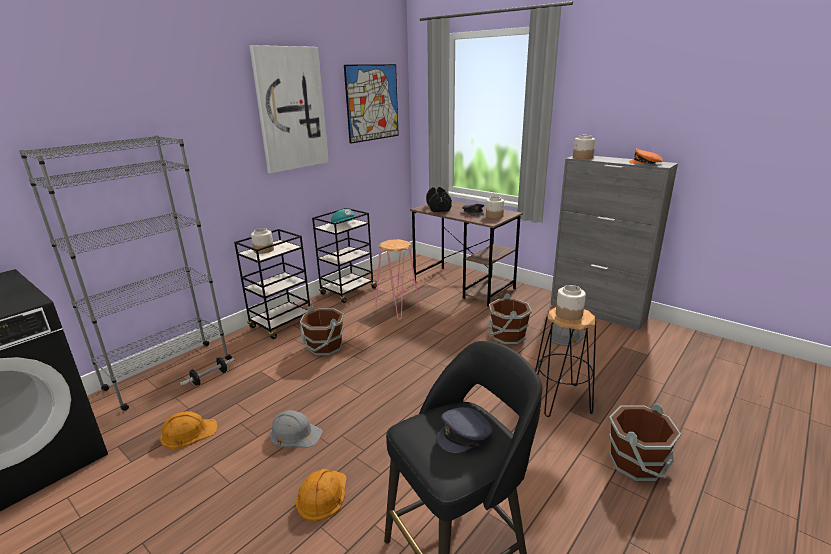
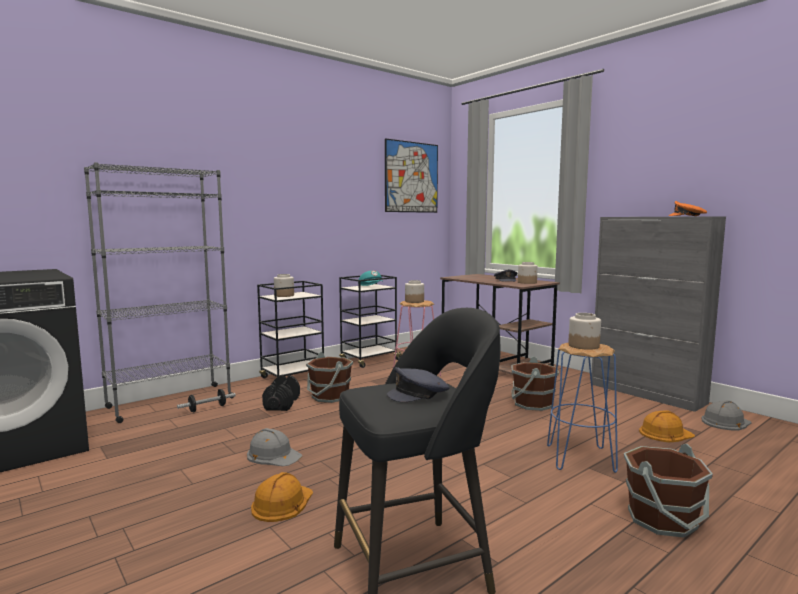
camera: 10 degrees right, 15 degrees down
(188, 432) = (169, 444): orange hard hat -> orange hard hat (665, 433)
(291, 109) = (329, 171): picture -> none
(438, 208) = (470, 277): black dumbbell -> black dumbbell (282, 404)
(561, 400) = (580, 458): black stool -> blue stool
(566, 337) = (602, 410): grey hard hat -> grey hard hat (725, 422)
(582, 157) = (619, 216): jar -> jar (414, 301)

